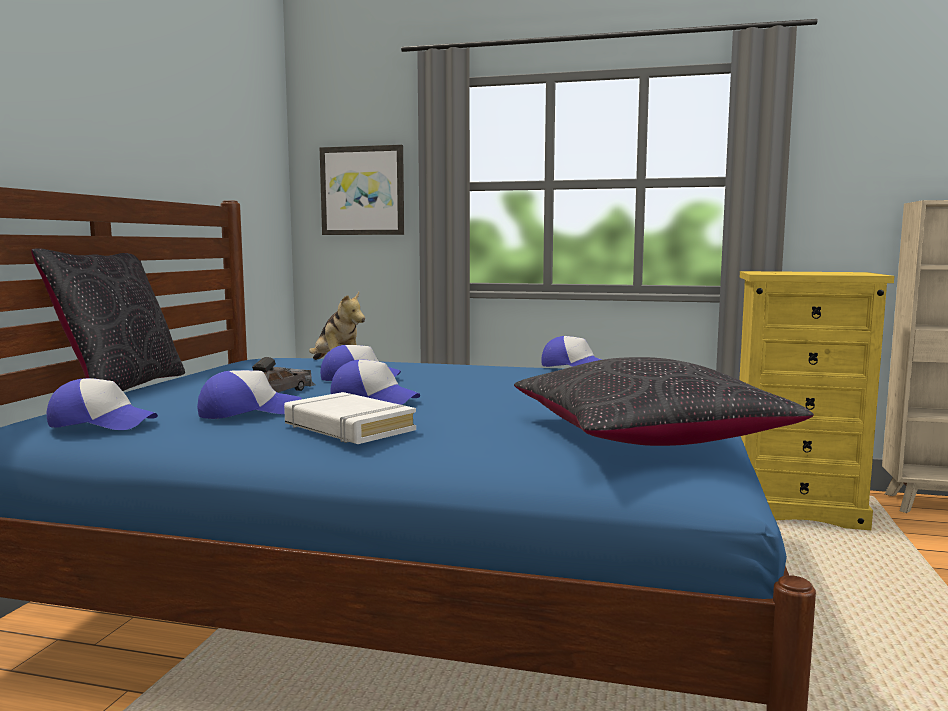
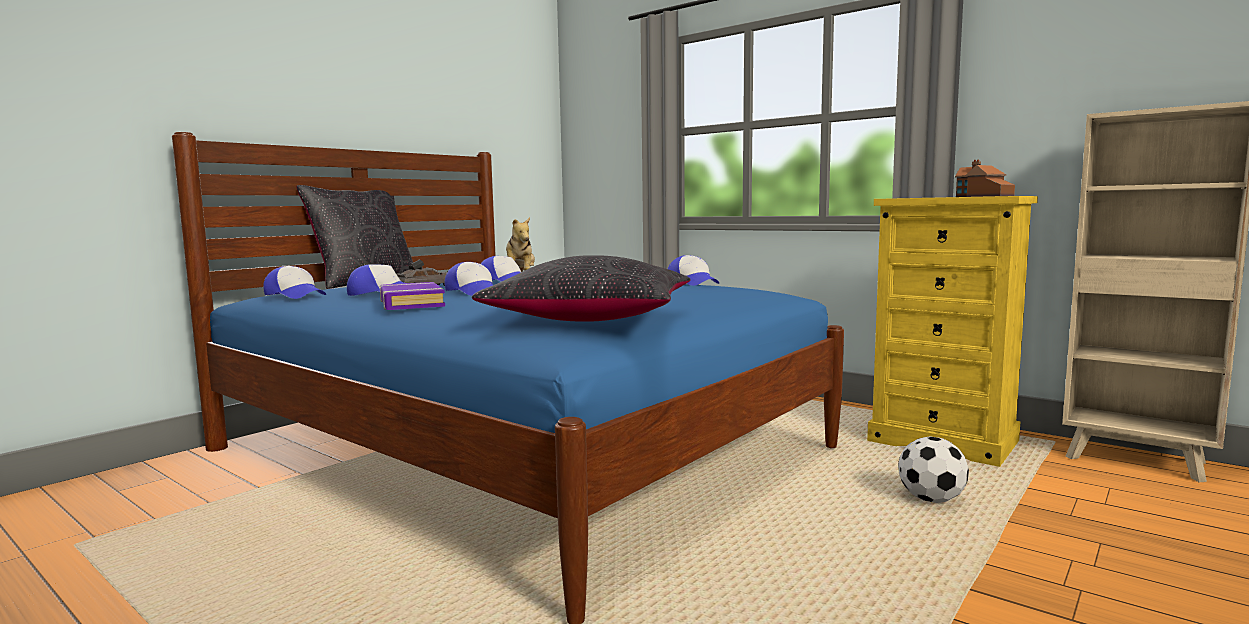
camera: 25 degrees right, 0 degrees up
(348, 427) = (411, 303): white book -> purple book
(362, 191) = (608, 141): picture -> none
(832, 272) = (981, 196): none -> toy house
(868, 577) = (930, 499): none -> football

